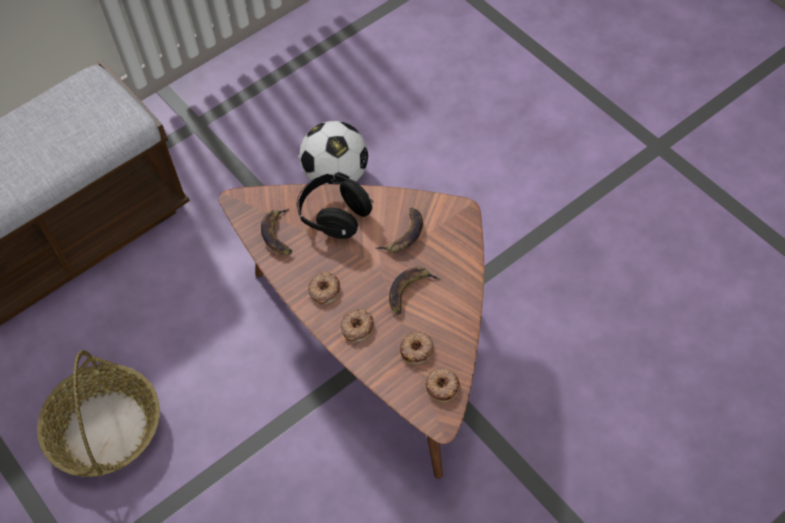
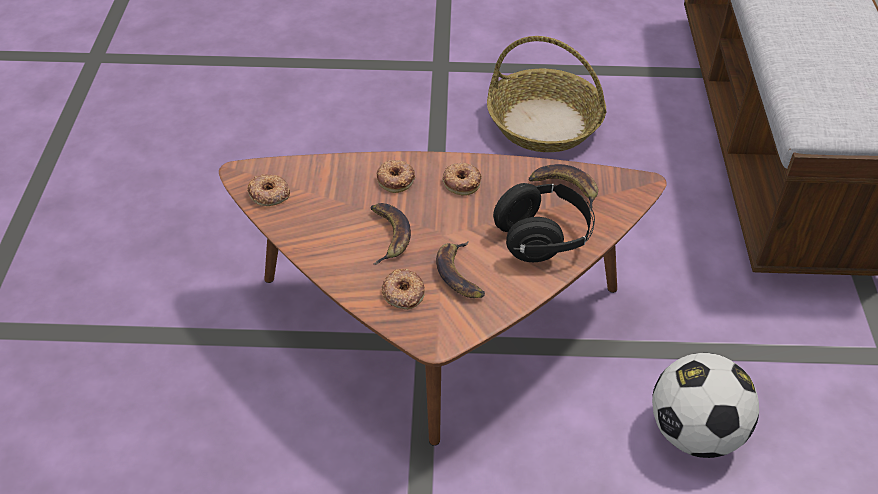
camera: 125 degrees right, 10 degrees down
(417, 350) = (323, 201): donut -> donut (403, 293)

